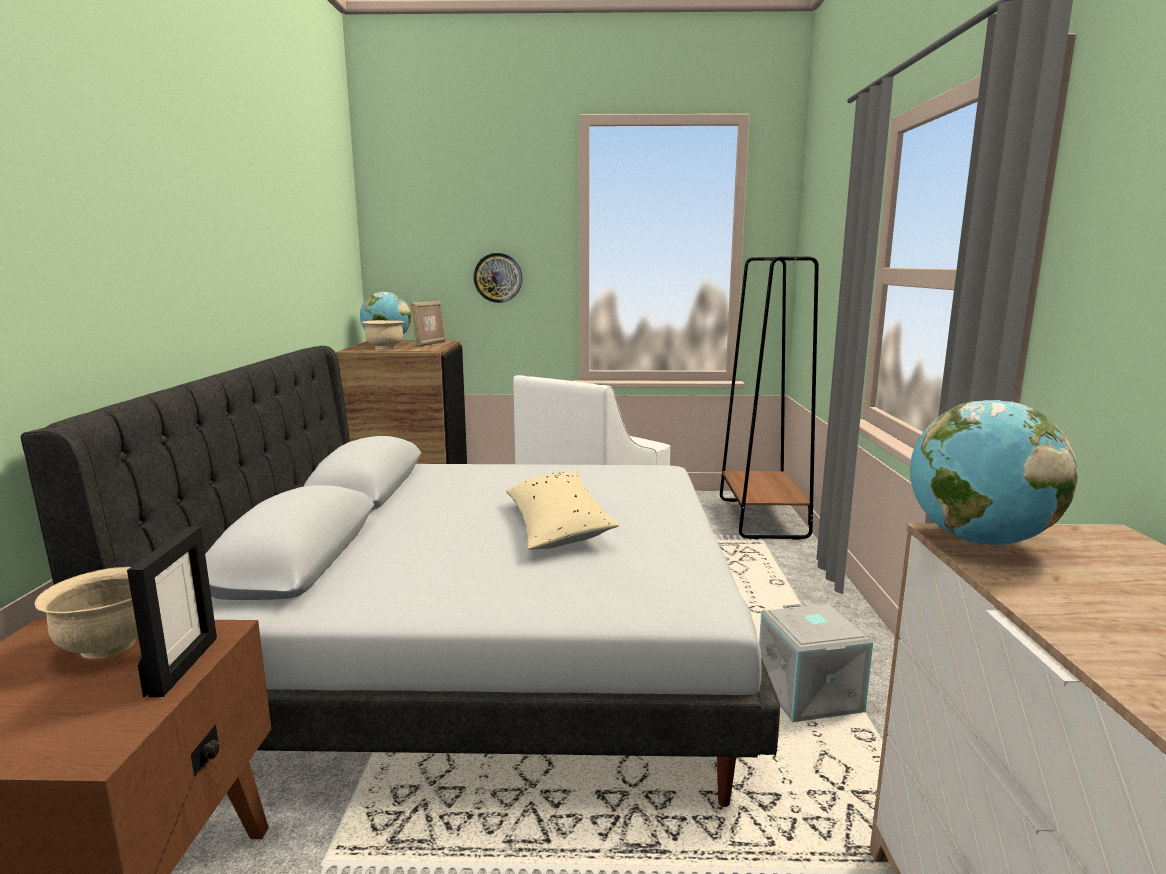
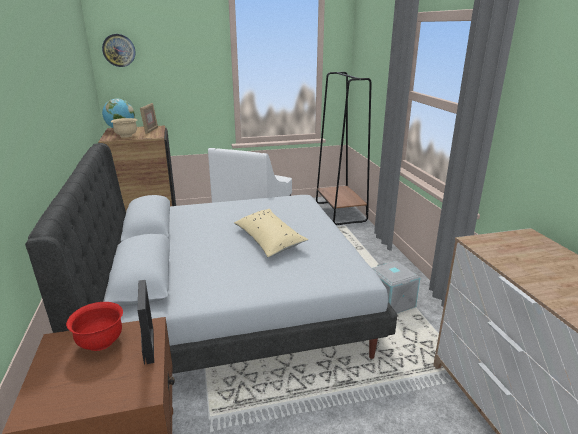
camera: 15 degrees left, 10 degrees up
(110, 646) = (101, 342): beige bowl -> red bowl
(498, 278) = (184, 86): wall clock -> wall clock (119, 50)
(978, 540) = (484, 243): globe -> none

